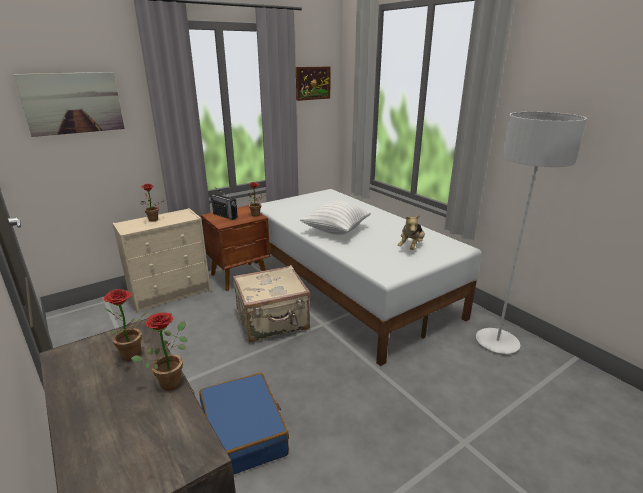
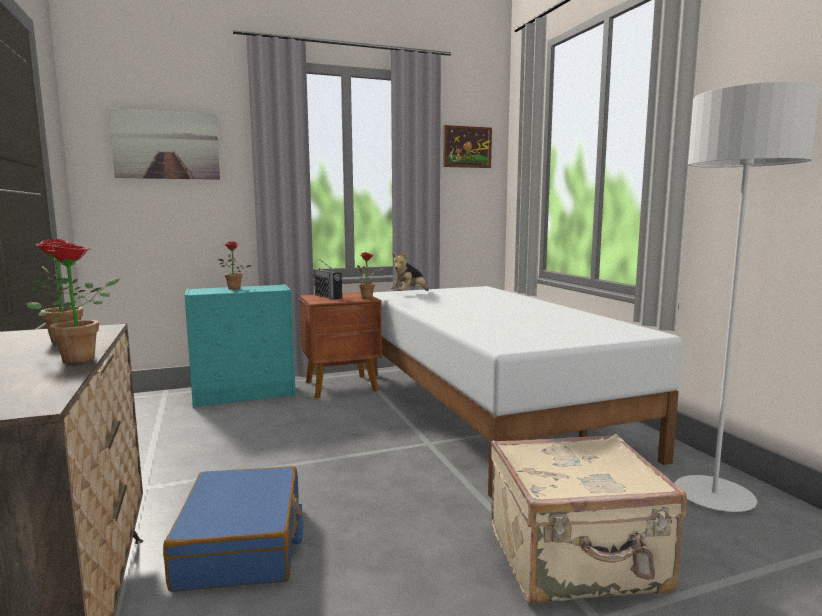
camera: 15 degrees right, 15 degrees down
(171, 294) = (245, 395): beige dresser -> turquoise dresser
(273, 322) = (358, 434): beige suitcase -> beige suitcase (576, 561)
(336, 230) = (463, 312): white pillow -> none
(411, 246) = (566, 328): plush toy -> plush toy (409, 294)

